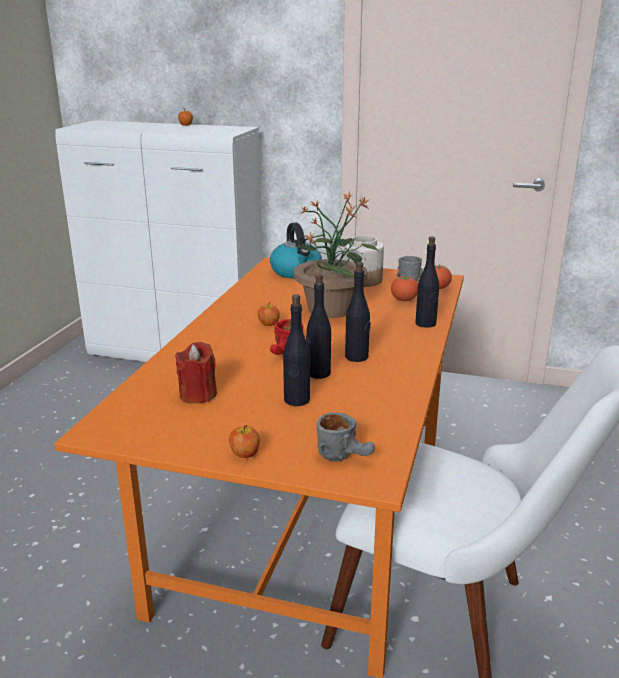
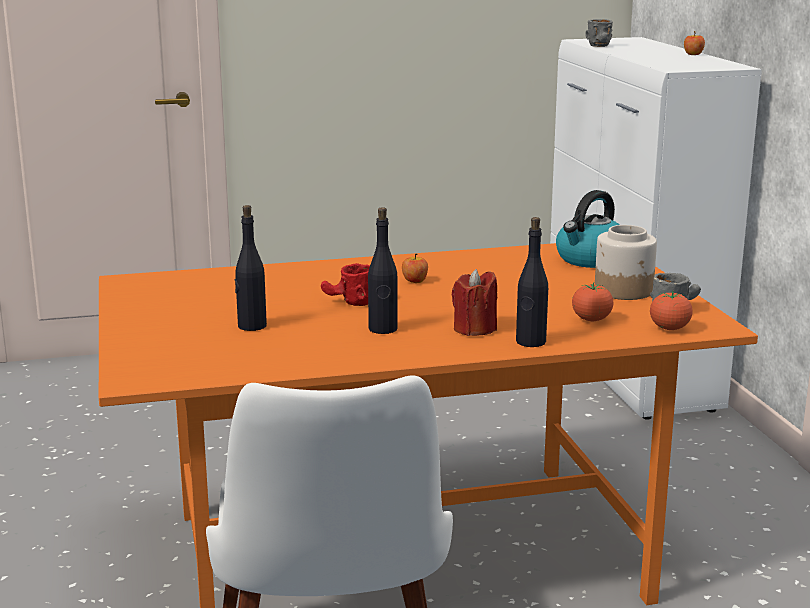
camera: 60 degrees right, 5 degrees down
(198, 394) = (222, 293): red candle -> red candle (474, 329)
(245, 454) = (133, 330): apple -> none
(318, 373) = (321, 322): black bottle -> none
(330, 309) = (500, 295): potted plant -> none
(346, 456) = (163, 363): grey mug -> grey mug (601, 46)

